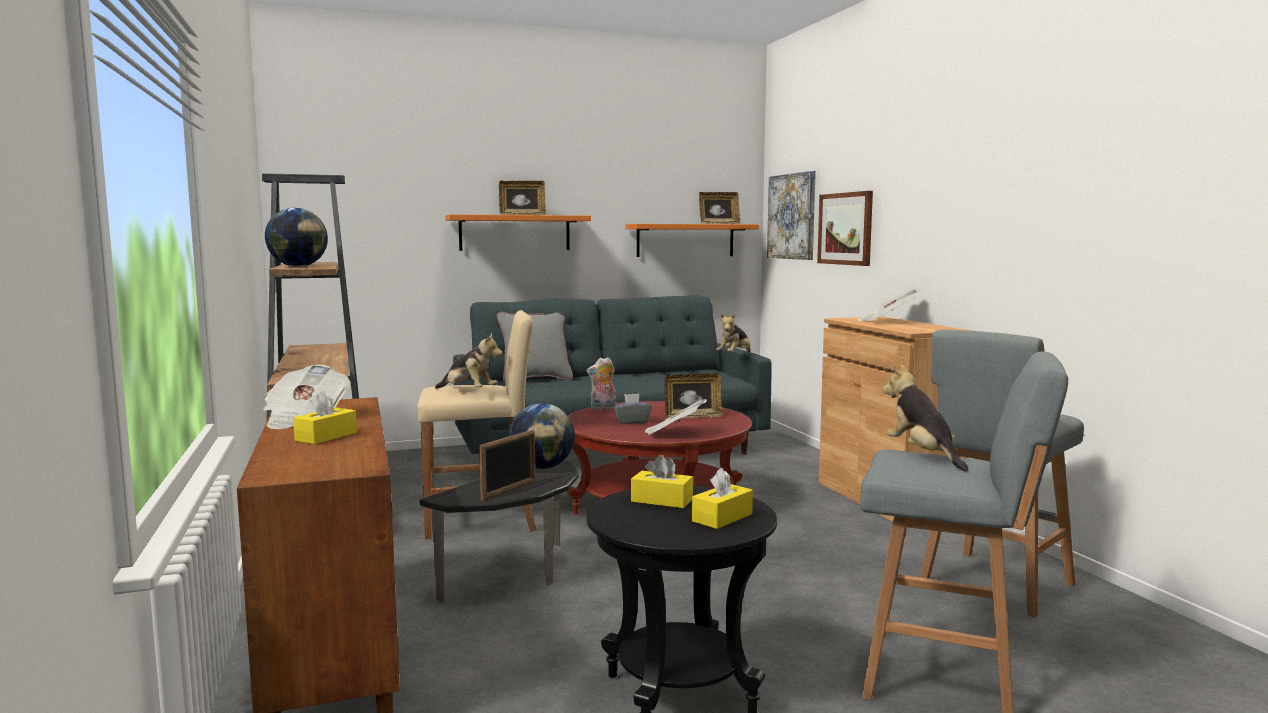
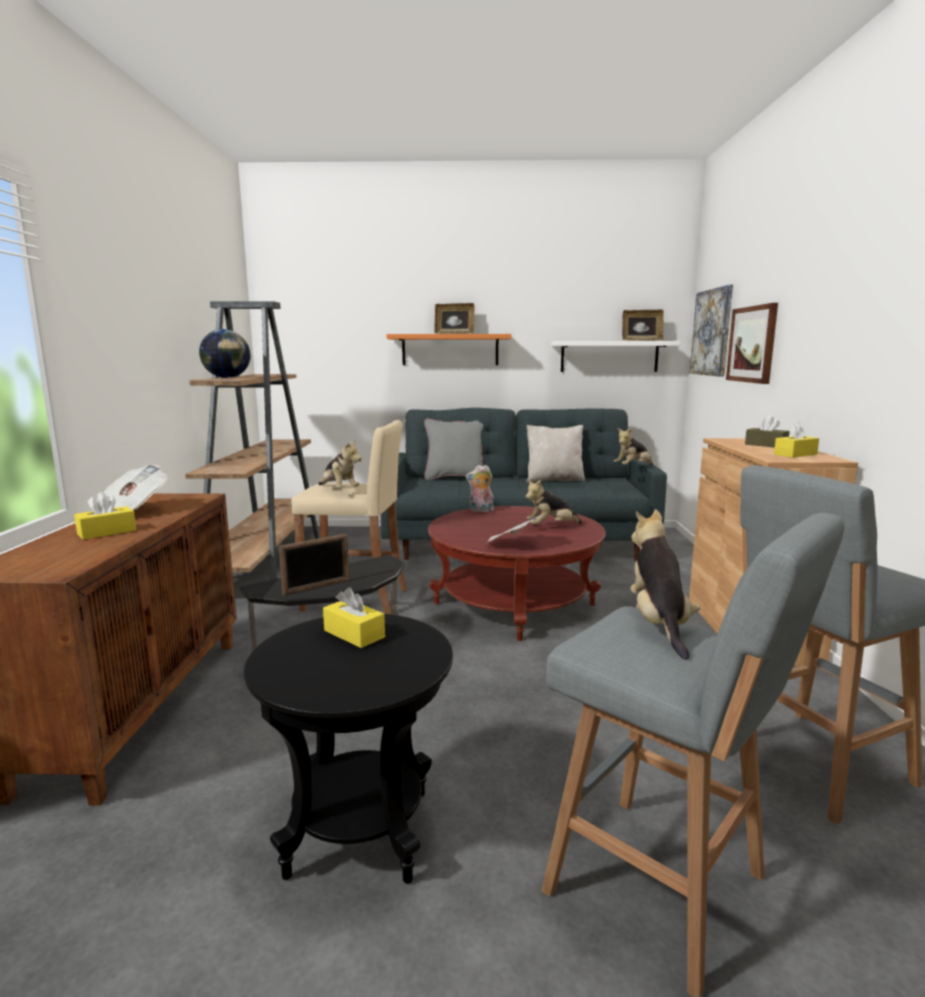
camera: 20 degrees right, 5 degrees up
(542, 467) = (372, 566): globe -> none
(632, 421) = (490, 527): grey tissue box -> none
(647, 375) = (554, 480): none -> beige pillow
(685, 240) = (609, 356): orange shelf -> white shelf
(692, 416) = (551, 527): picture frame -> plush toy
(722, 517) = (381, 669): yellow tissue box -> yellow tissue box (795, 454)
(886, 321) = (766, 445): newspaper -> brown tissue box

